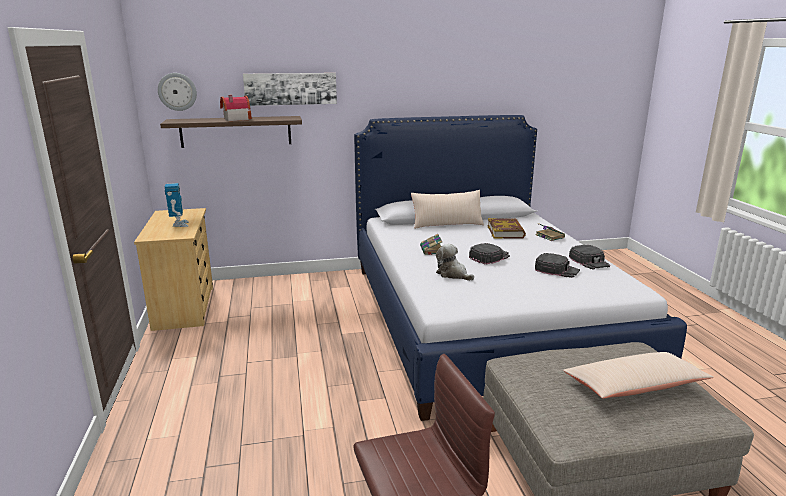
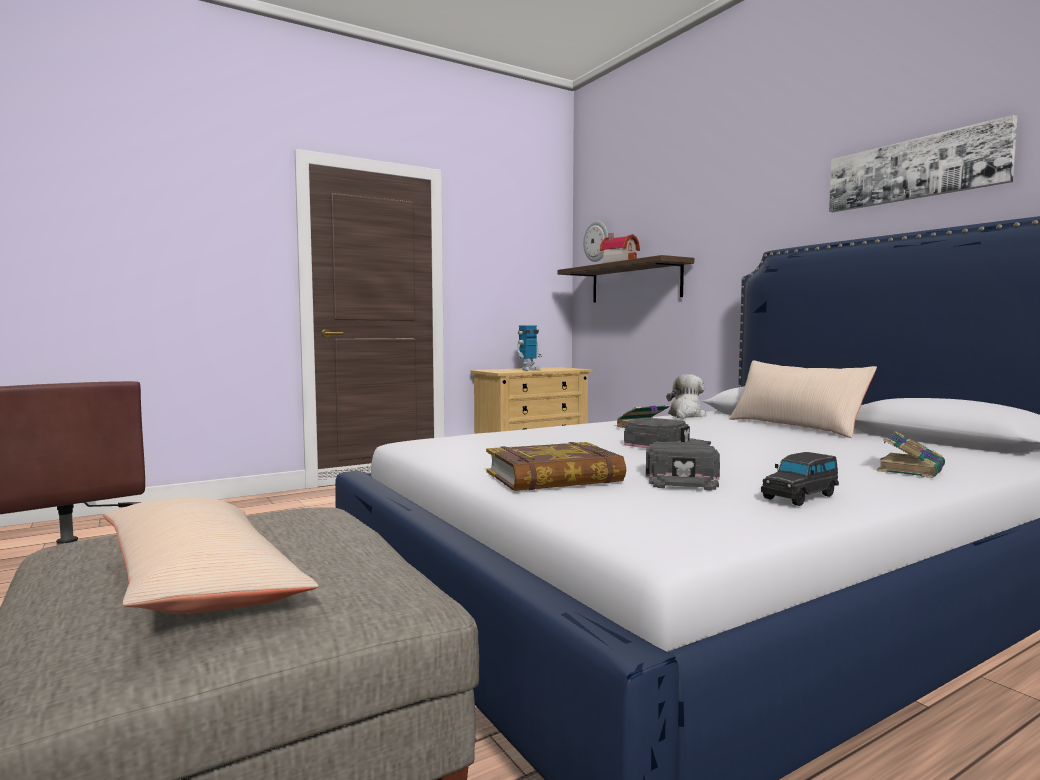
camera: 70 degrees right, 15 degrees down
(290, 88) = (687, 222): picture -> picture (914, 170)
(453, 274) = (549, 436): plush toy -> plush toy (685, 415)
(505, 232) = (847, 448): book -> book (554, 477)
(589, 261) = (800, 496): black cap -> black toy car

